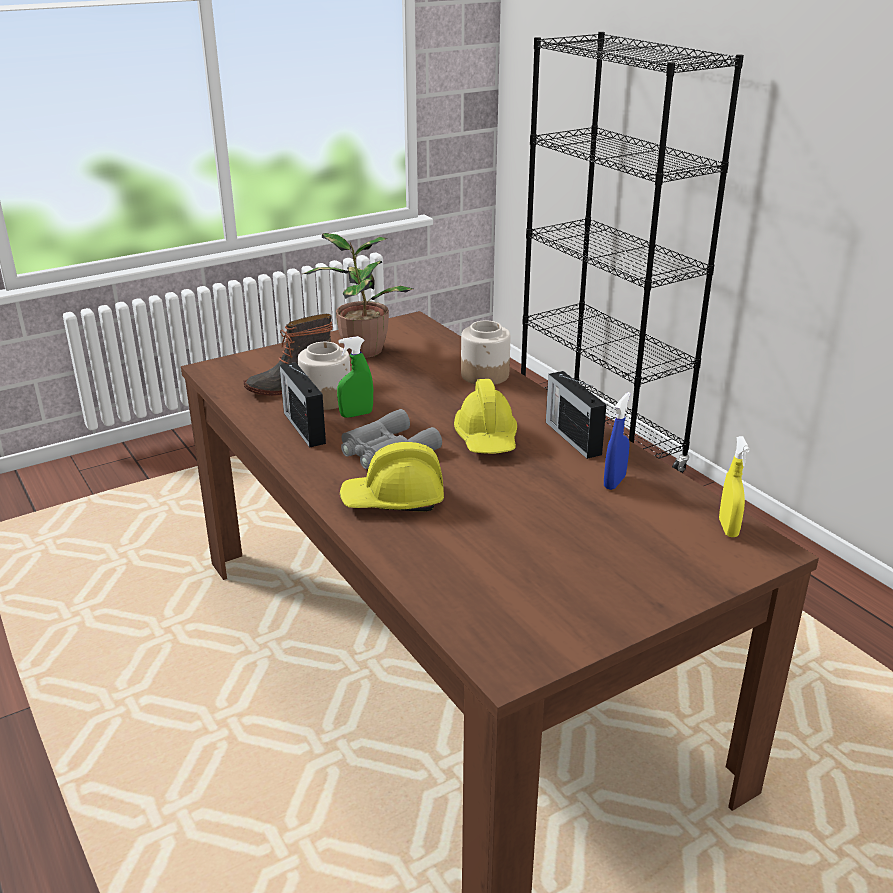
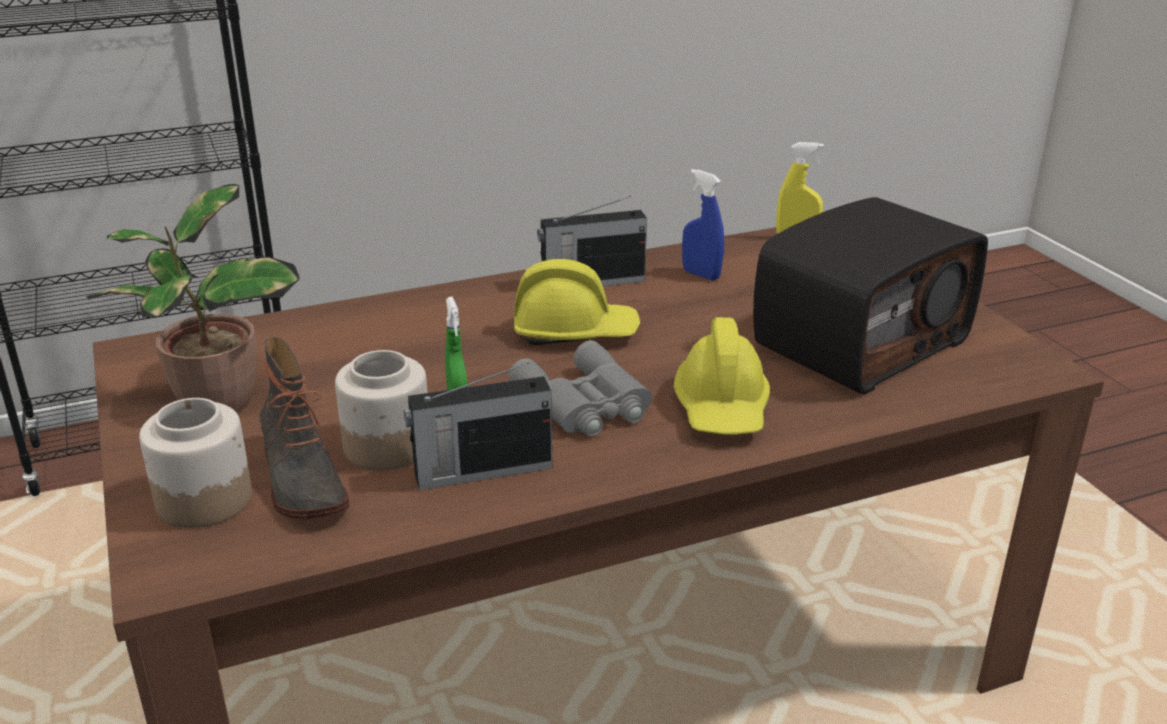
camera: 80 degrees left, 0 degrees up
(485, 375) = (385, 314): jar -> jar (204, 499)
(521, 561) = (859, 342): none -> radio

